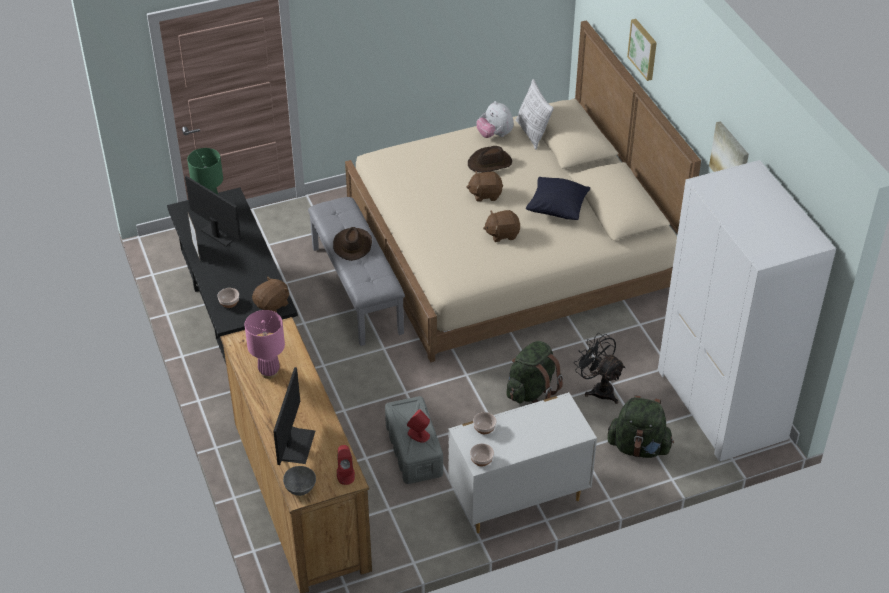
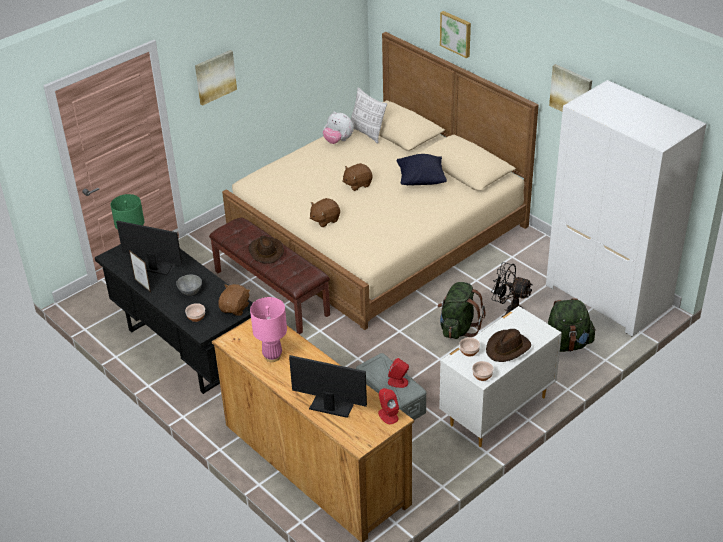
camera: 20 degrees left, 5 degrees down
(296, 444) = (331, 405): monitor -> monitor turned 60 degrees counterclockwise
(300, 487) = (356, 438): grey bowl -> grey bowl (190, 291)
(357, 289) = (272, 292): grey bench -> brown bench
(359, 34) = (215, 76): none -> picture
(490, 163) = (347, 161): brown hat -> brown hat (508, 348)
(502, 234) = (389, 209): brown plush toy -> brown plush toy (325, 220)

